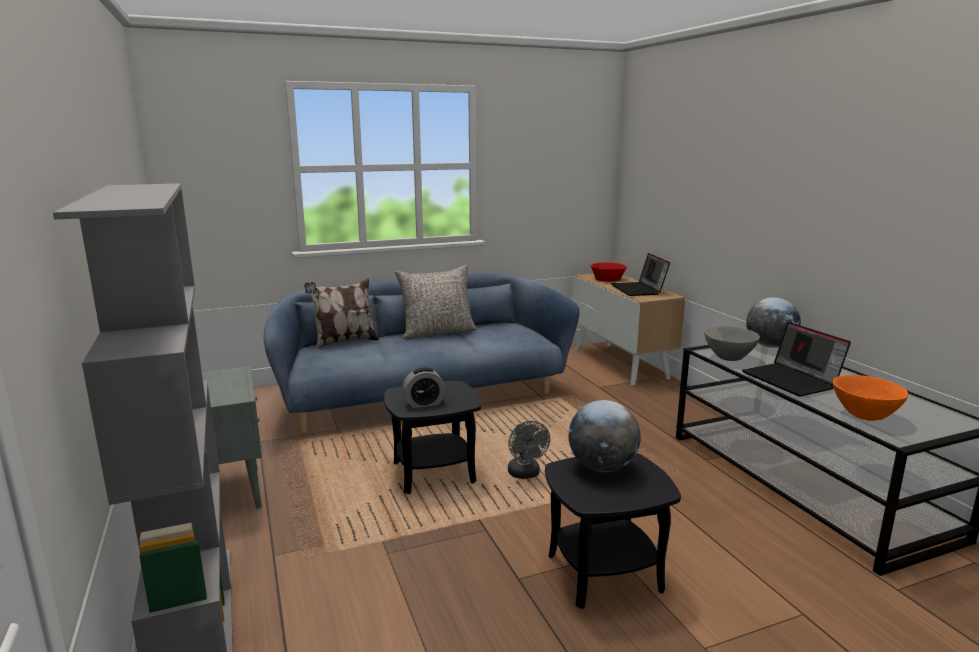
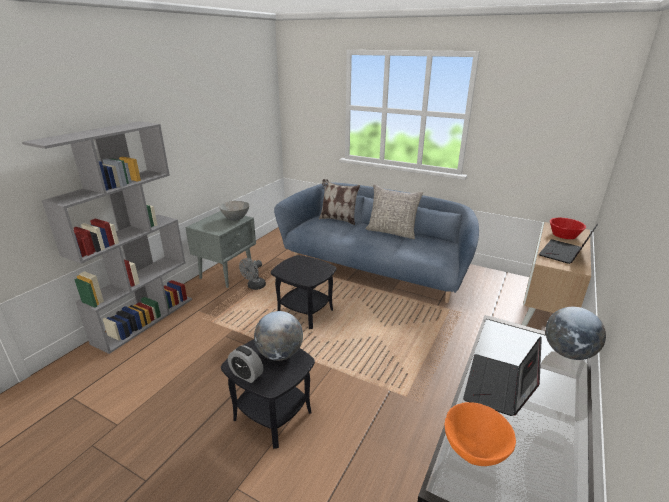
camera: 50 degrees right, 10 degrees up
(424, 403) = (293, 271): alarm clock -> alarm clock (246, 375)
(525, 474) = (340, 341): grey fan -> grey fan (254, 287)
(729, 358) = (499, 341): grey bowl -> grey bowl (236, 219)

